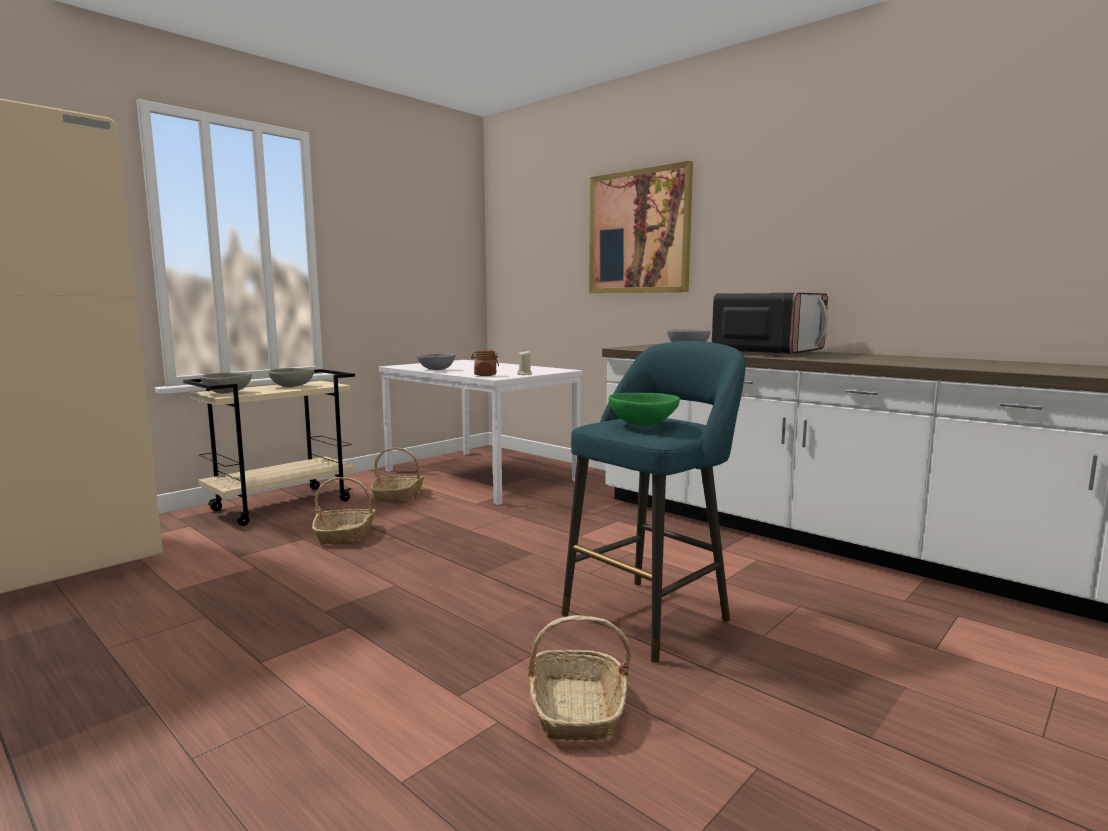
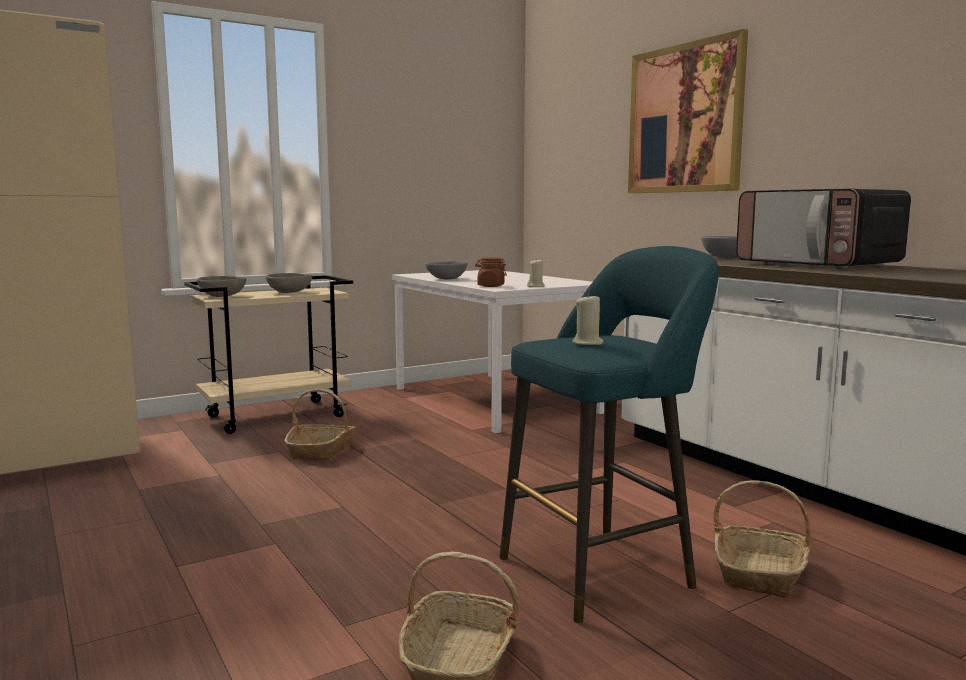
camera: 15 degrees right, 0 degrees up
(398, 495) = (395, 415): basket -> basket (760, 572)
(643, 424) = (588, 343): green bowl -> beige candle
(769, 352) = (819, 265): microwave -> microwave turned 90 degrees clockwise

